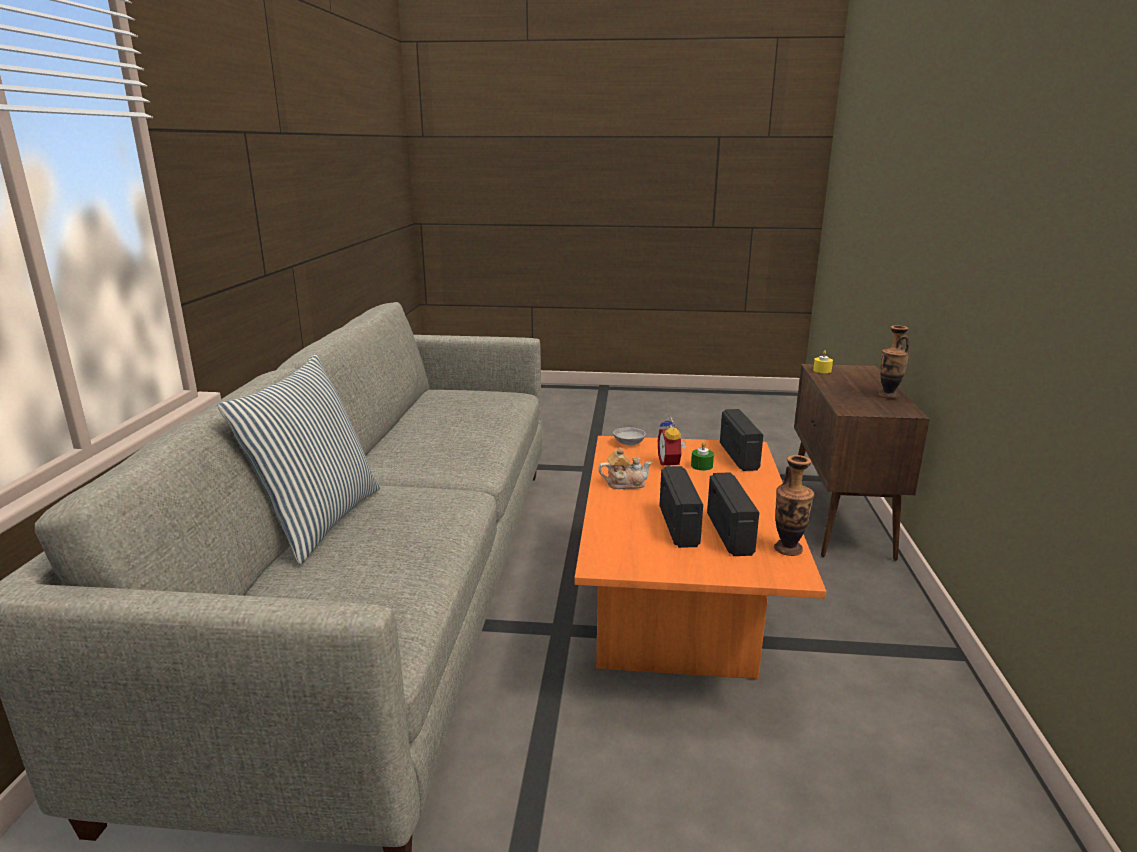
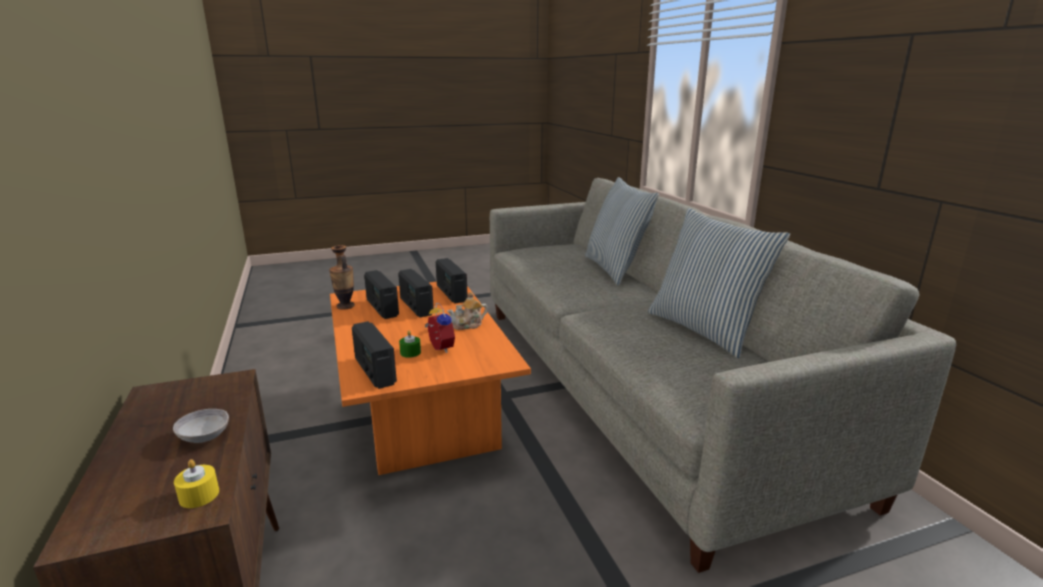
camera: 155 degrees right, 0 degrees up
(407, 425) = (704, 330): none -> pillow
(616, 540) = (451, 293): none -> radio
(628, 443) = (491, 363): grey bowl -> grey bowl (204, 437)
(888, 395) = (139, 428): vase -> none

